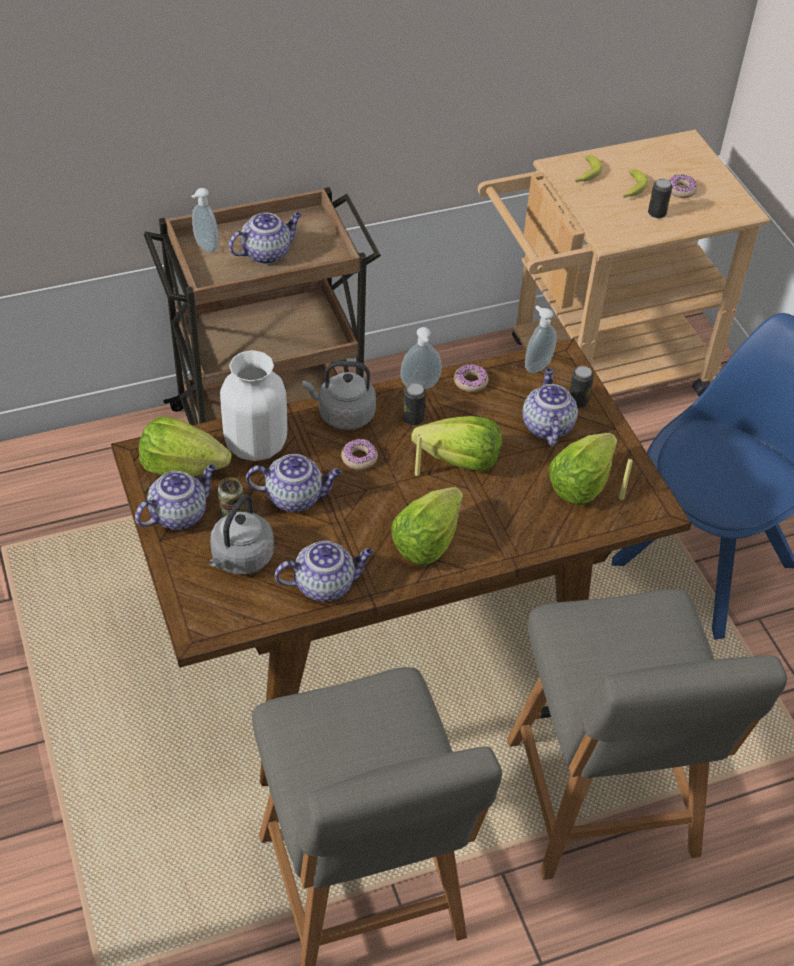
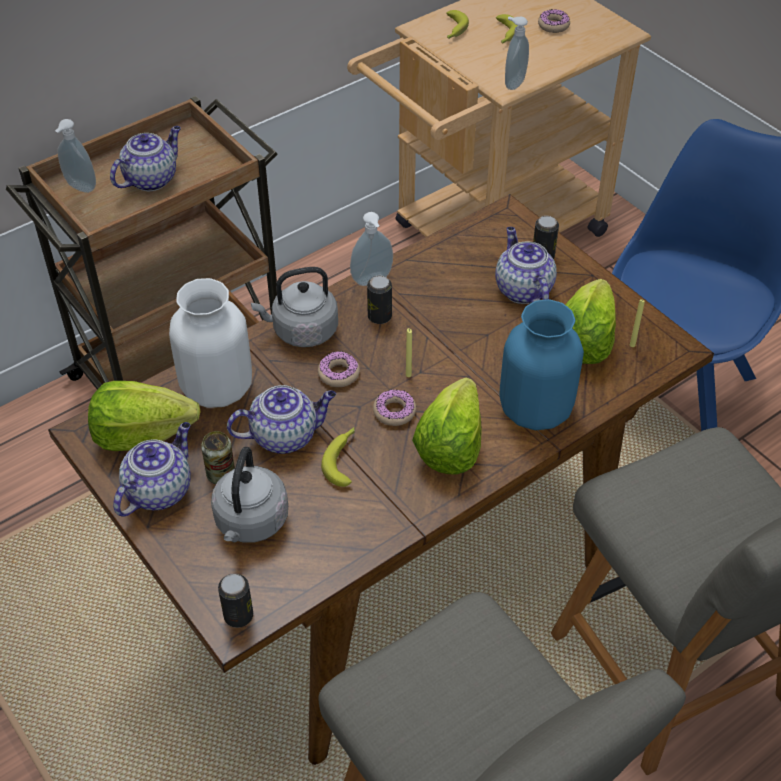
camera: 15 degrees left, 0 degrees up
(325, 585) = (359, 526): teapot -> none
(335, 529) = (343, 459): none -> banana
(460, 461) = (448, 349): lettuce -> none
(470, 382) = (423, 263): donut -> donut (394, 411)
(512, 530) = (535, 409): none -> blue vase
(536, 365) = (484, 230): soap dispenser -> soap dispenser (513, 83)
(657, 213) = (540, 52): can -> can (238, 616)

